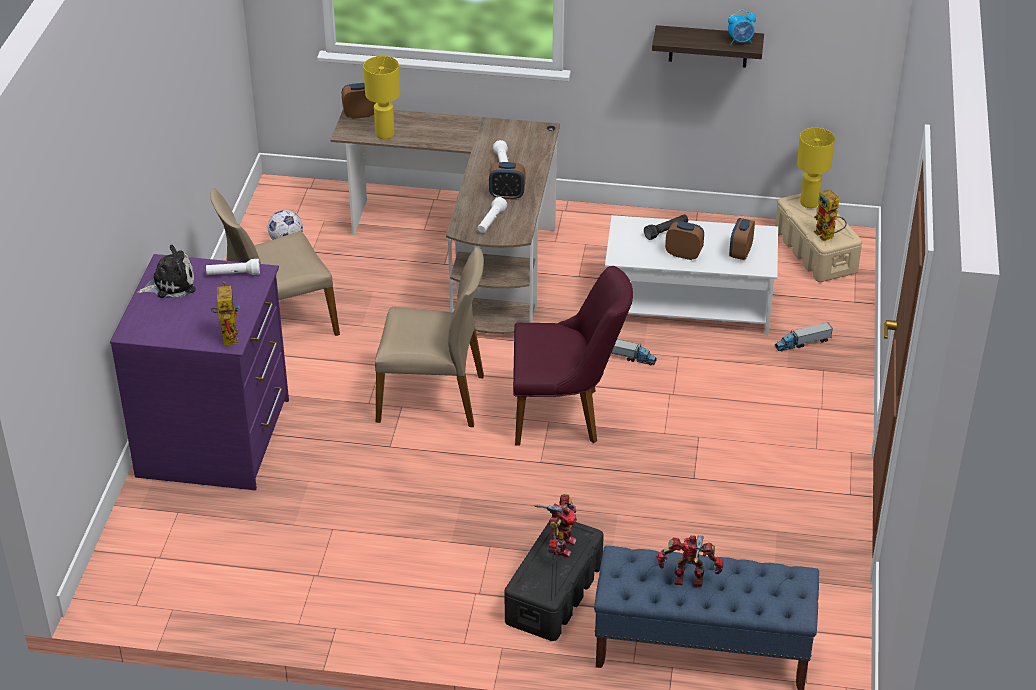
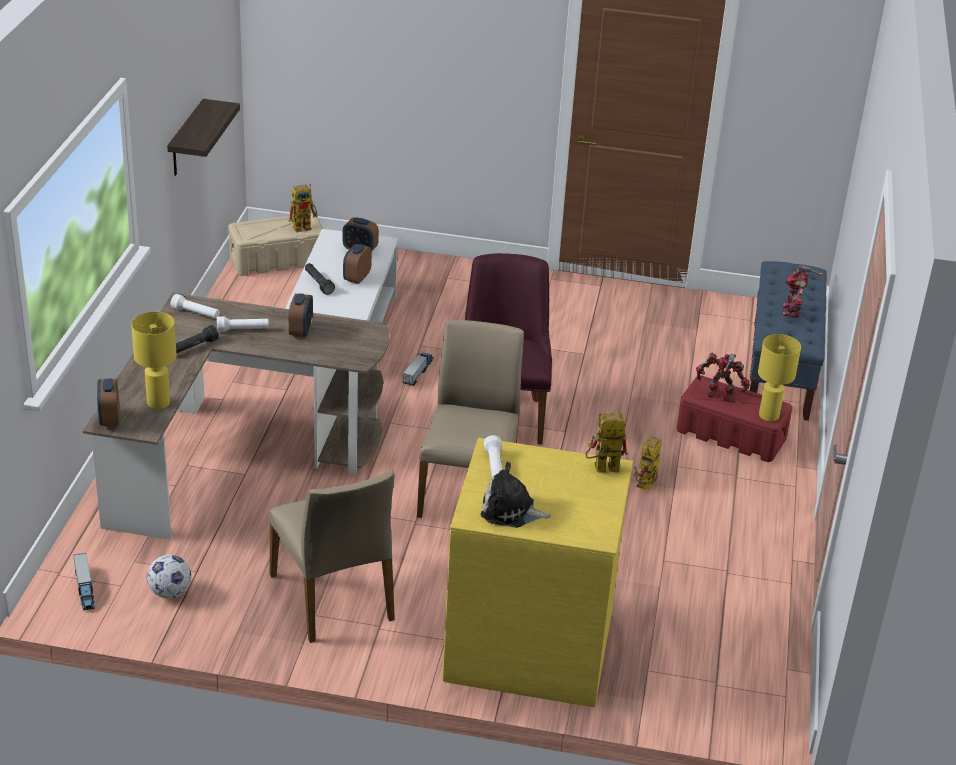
camera: 90 degrees left, 5 degrees down
(171, 284) = (511, 511): plush toy -> plush toy turned 60 degrees counterclockwise
(216, 438) = (530, 644): purple dresser -> yellow dresser
(449, 520) = (646, 487): none -> toy robot
(470, 142) = (193, 347): none -> black flashlight
(491, 222) = (347, 343): white flashlight -> white flashlight (196, 314)
(554, 593) = (730, 435): black storage box -> red storage box
(740, 41) = (215, 109): alarm clock -> none
(802, 343) = (409, 282): toy truck -> toy truck (85, 588)
(809, 203) = (250, 228): yellow table lamp -> yellow table lamp (768, 415)

